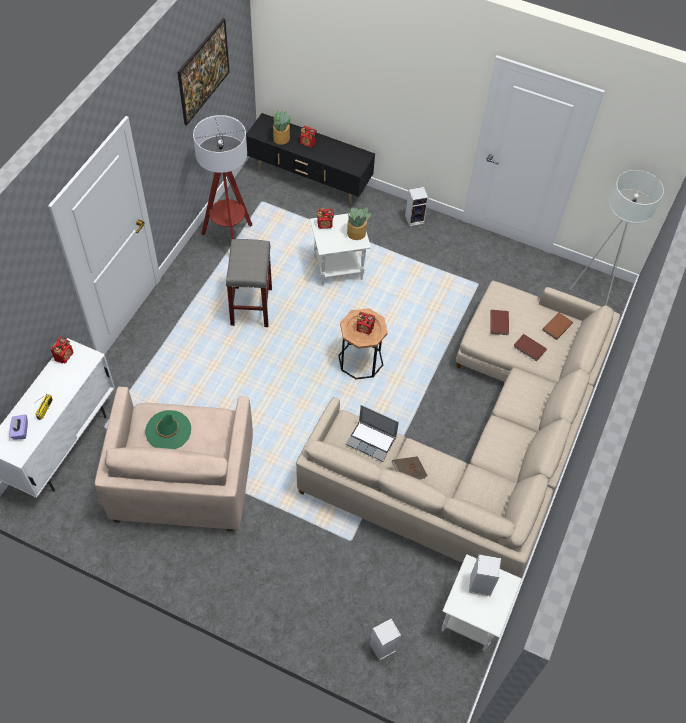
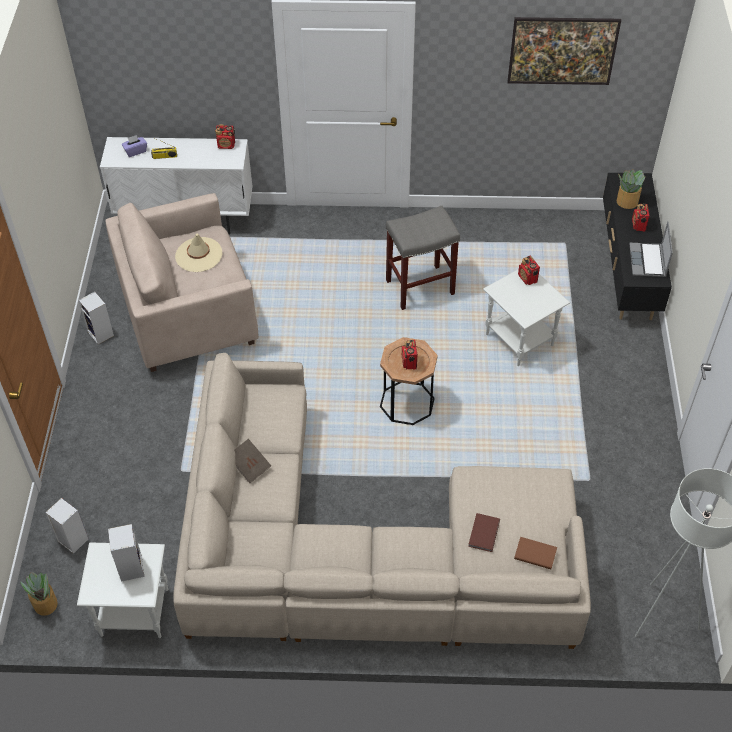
camera: 70 degrees right, 5 degrees down
(168, 430) = (198, 255): green hat -> beige hat
(229, 240) = (493, 238): floor lamp -> none
(356, 233) = (534, 309): potted plant -> potted plant (45, 604)
(372, 441) = (274, 421): laptop -> laptop (648, 261)
(415, 219) = (643, 385): speaker -> speaker (101, 334)
(500, 323) = (503, 491): brown book -> none

